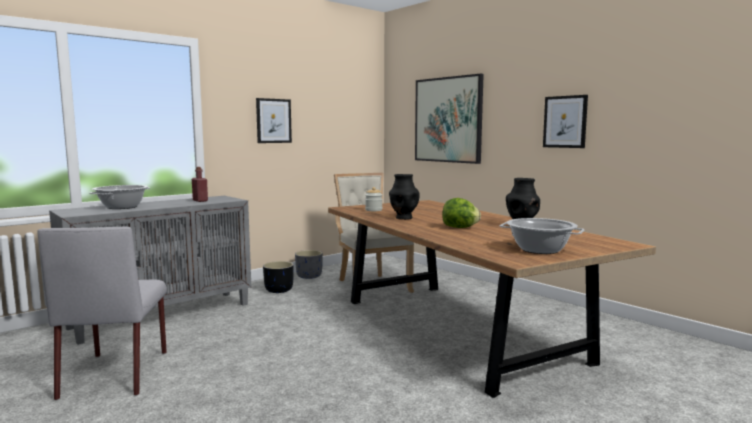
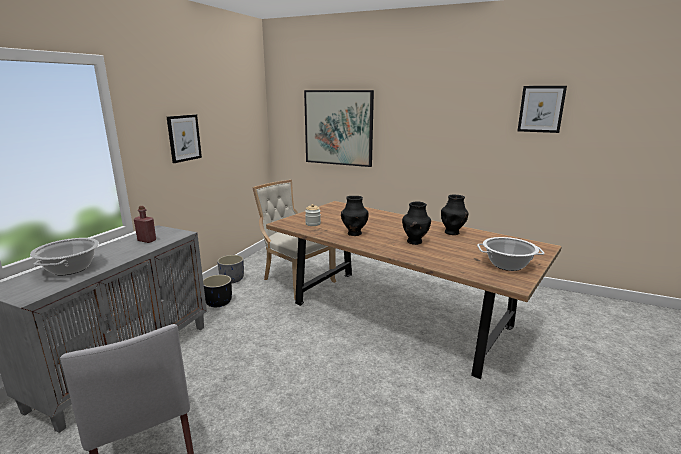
camera: 25 degrees left, 10 degrees up
(460, 227) = (415, 242): lettuce -> black vase
(565, 122) = (449, 136): picture -> picture (541, 109)

